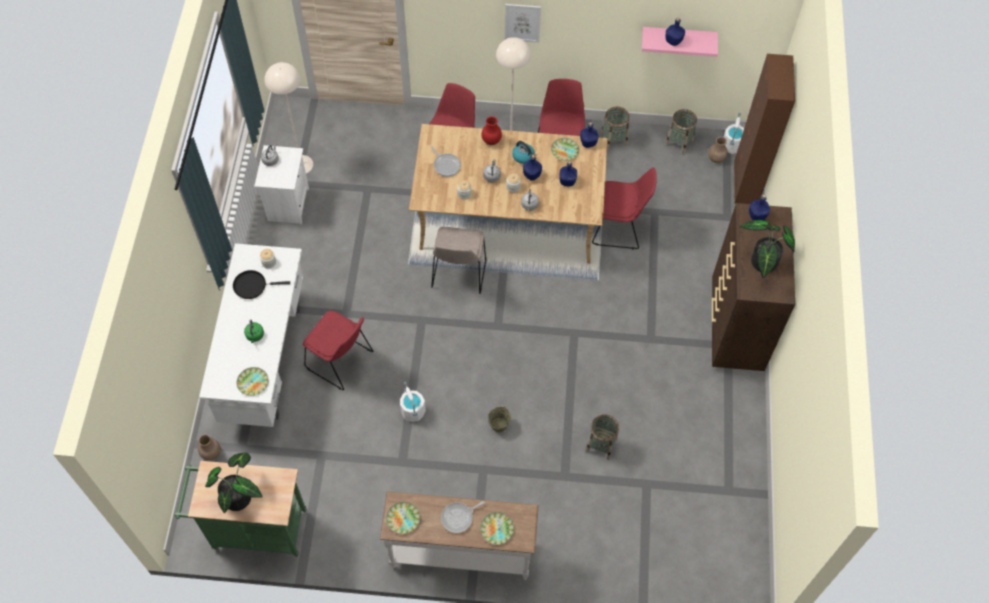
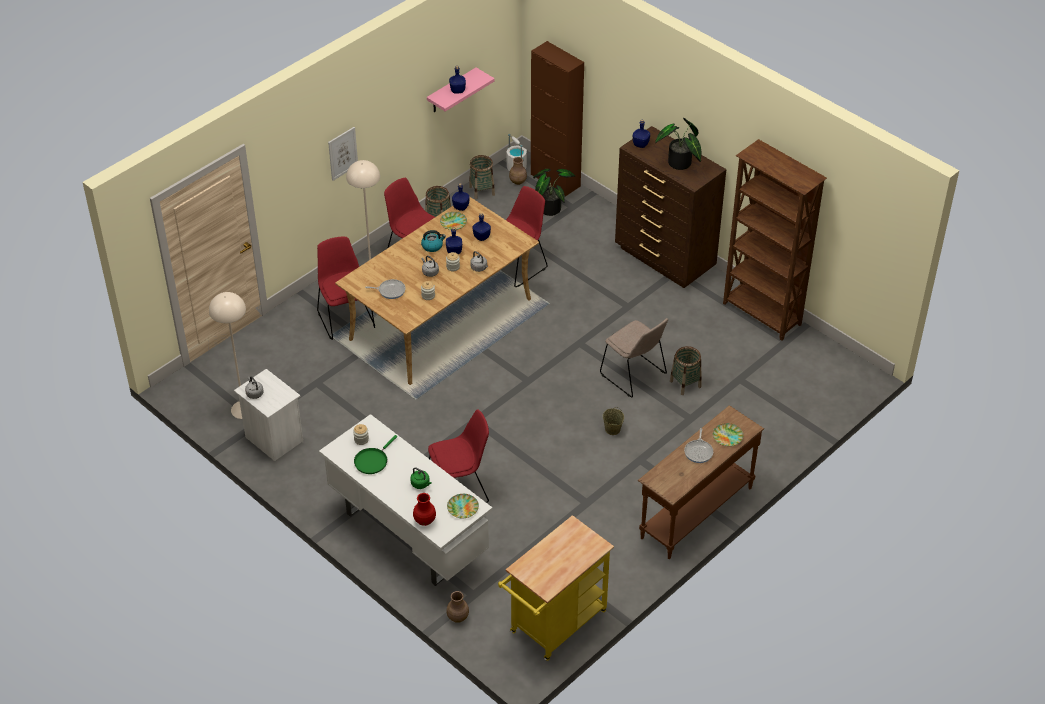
camera: 50 degrees left, 15 degrees down
(240, 495) = (561, 560): potted plant -> potted plant (550, 207)
(252, 285) = (372, 461): black frying pan -> green frying pan
(254, 529) = (554, 626): green cart -> yellow cart
(403, 518) = (670, 482): plate -> none
(412, 411) = (549, 471): white bucket -> none
(458, 274) = (458, 375): beige chair -> beige chair (634, 375)
(461, 553) = (695, 512): white console table -> brown console table
(491, 140) = (397, 254): red vase -> red vase (424, 520)
(742, 449) = (762, 315): none -> brown bookcase

